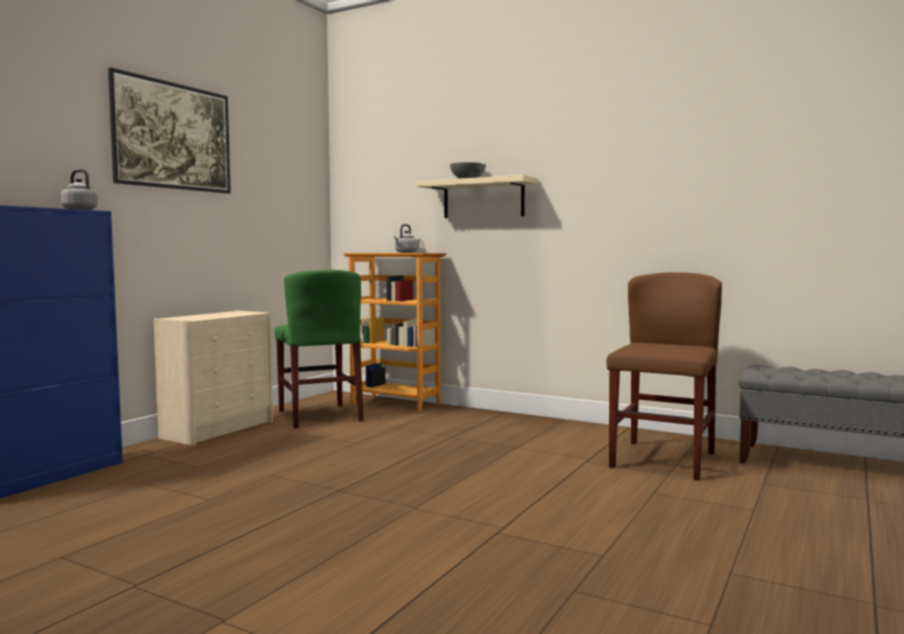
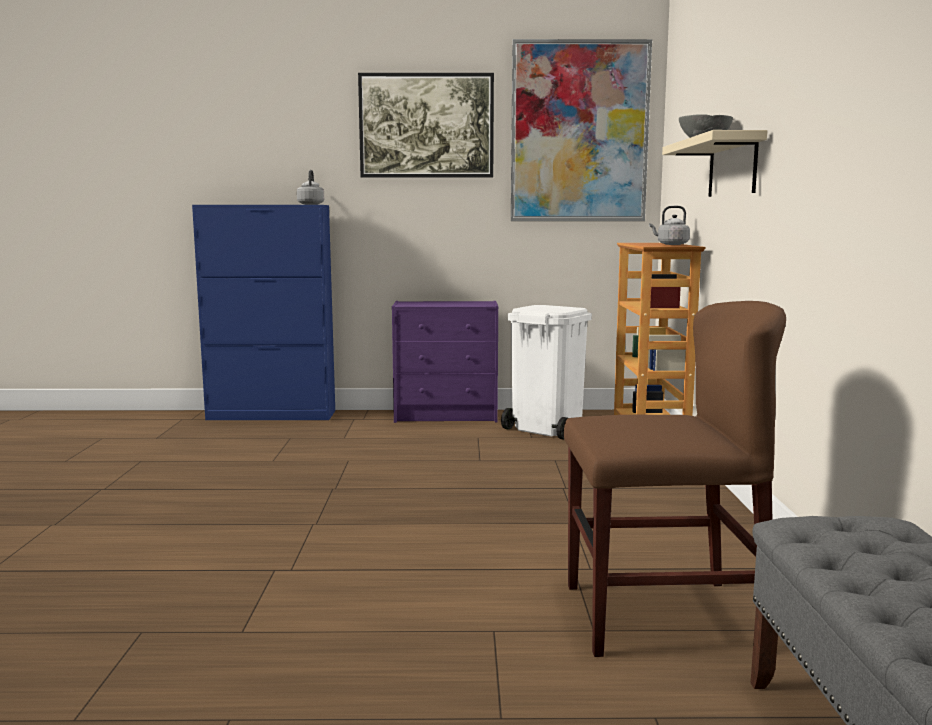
camera: 60 degrees right, 5 degrees up
(219, 429) = (447, 416): beige dresser -> purple dresser
(284, 160) = (579, 132): none -> picture
(319, 416) = (545, 428): green chair -> white trash can

